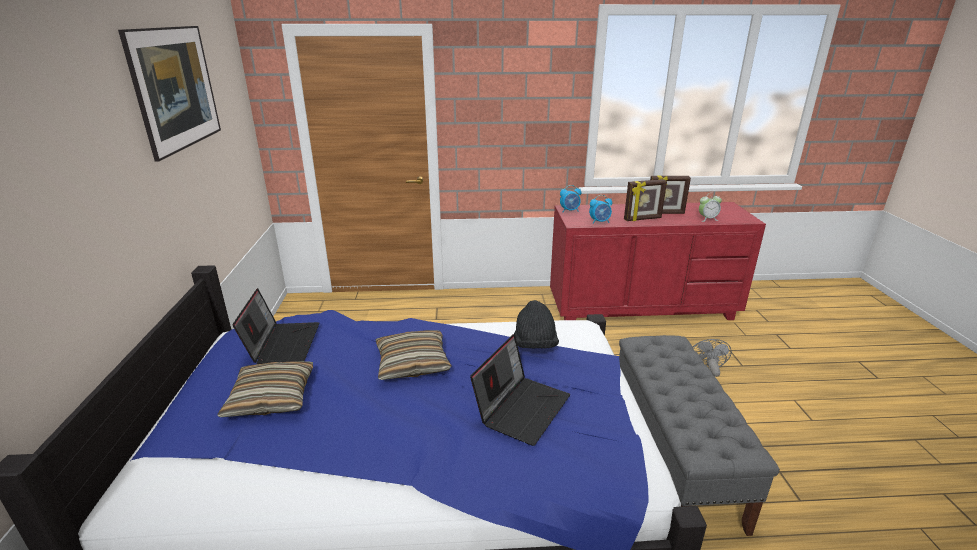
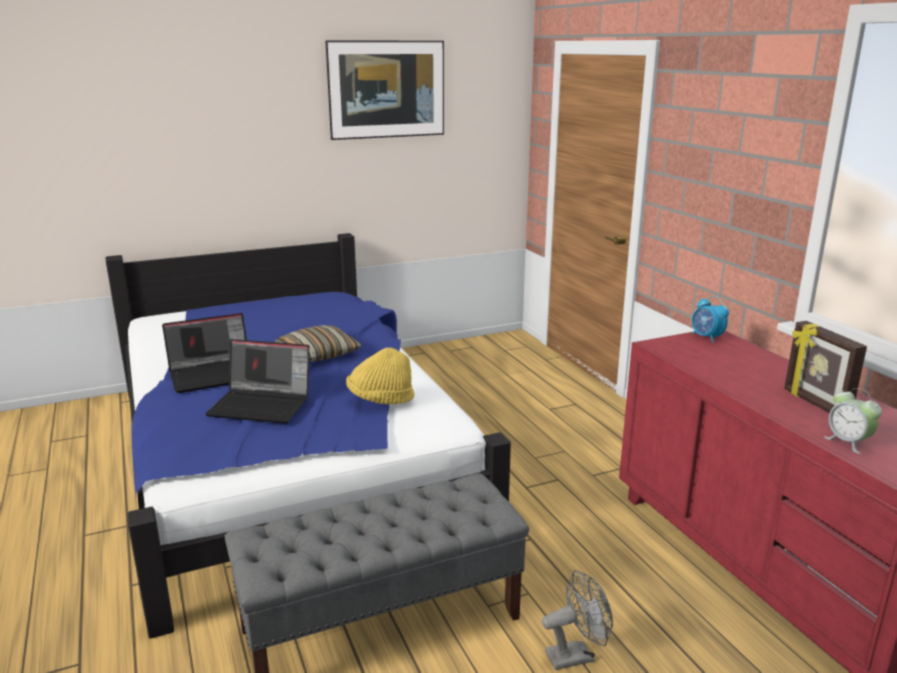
camera: 70 degrees right, 5 degrees down
(271, 398) = (252, 322): pillow -> none
(282, 343) = (322, 306): laptop -> laptop (214, 374)
(534, 345) = (380, 399): black hat -> yellow hat
(599, 222) = (687, 359): alarm clock -> none
(642, 219) = (751, 387): picture frame -> none

